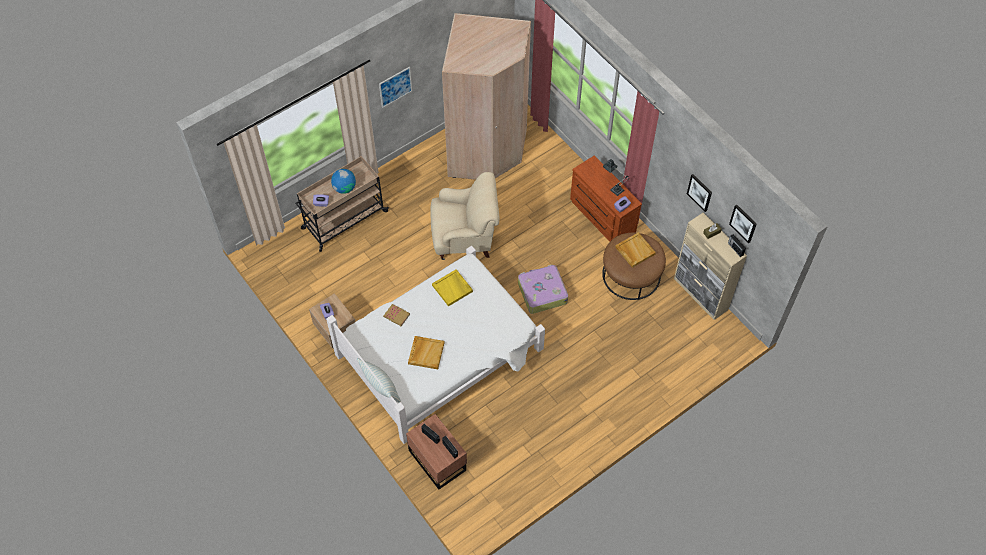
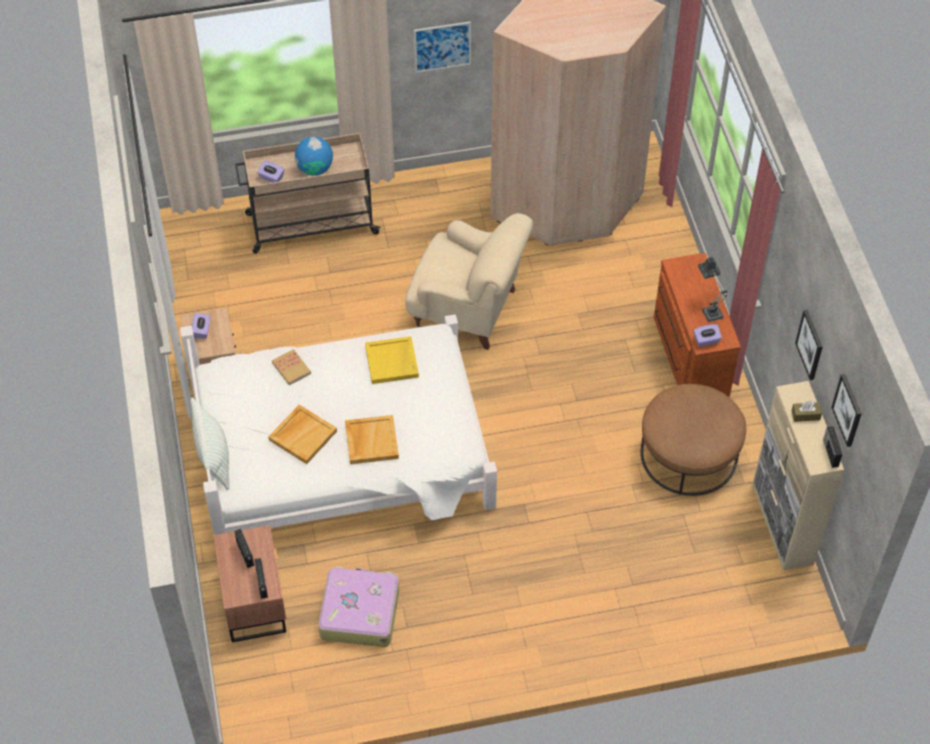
camera: 25 degrees right, 5 degrees down
(542, 292) = (538, 428): suitcase -> suitcase (359, 612)
(634, 250) = (698, 413): beige tray -> beige tray (371, 441)

